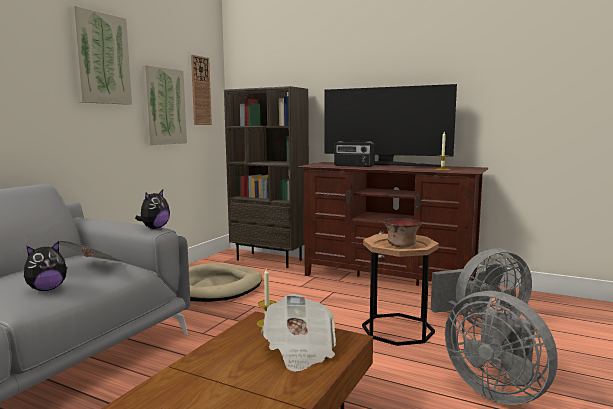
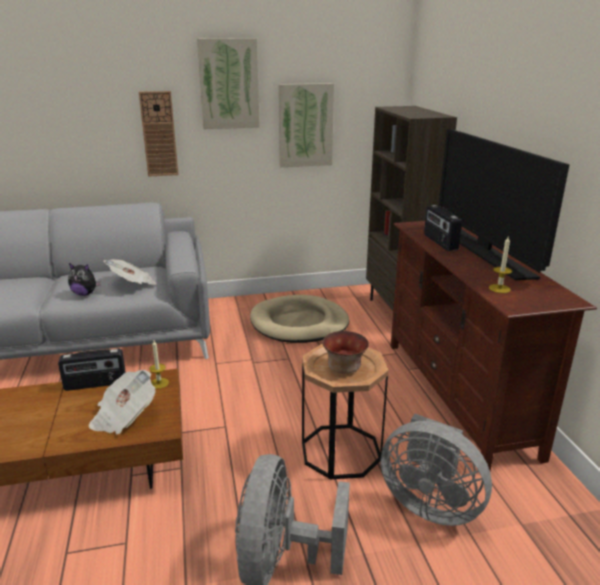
camera: 50 degrees right, 15 degrees up
(154, 228) = (184, 265): plush toy -> none
(200, 91) = (364, 103): wall clock -> wall clock (159, 134)
(210, 351) = (95, 384): none -> radio

